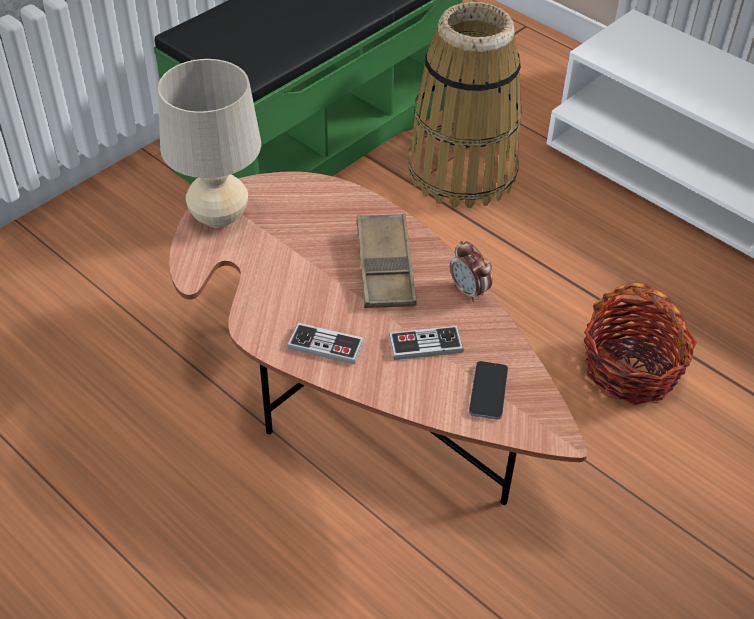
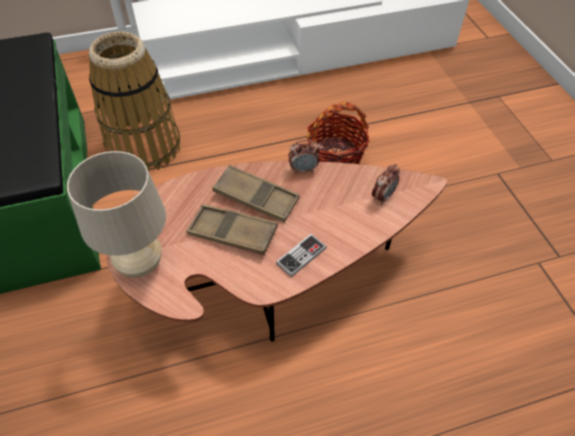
camera: 60 degrees left, 5 degrees up
(315, 270) = (232, 233): none -> brown tray
(425, 345) = (331, 208): game controller -> none
(488, 391) = (383, 197): phone -> alarm clock

